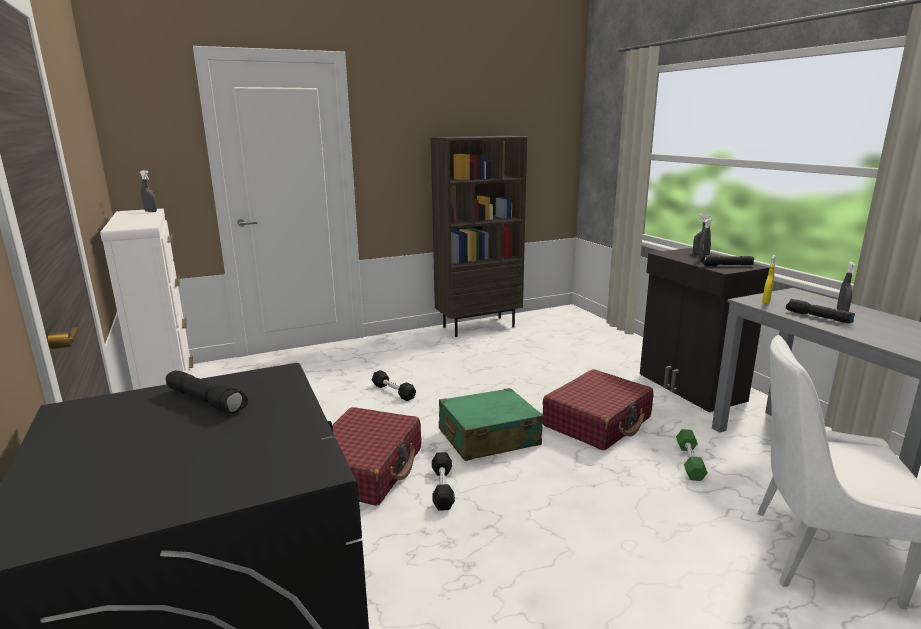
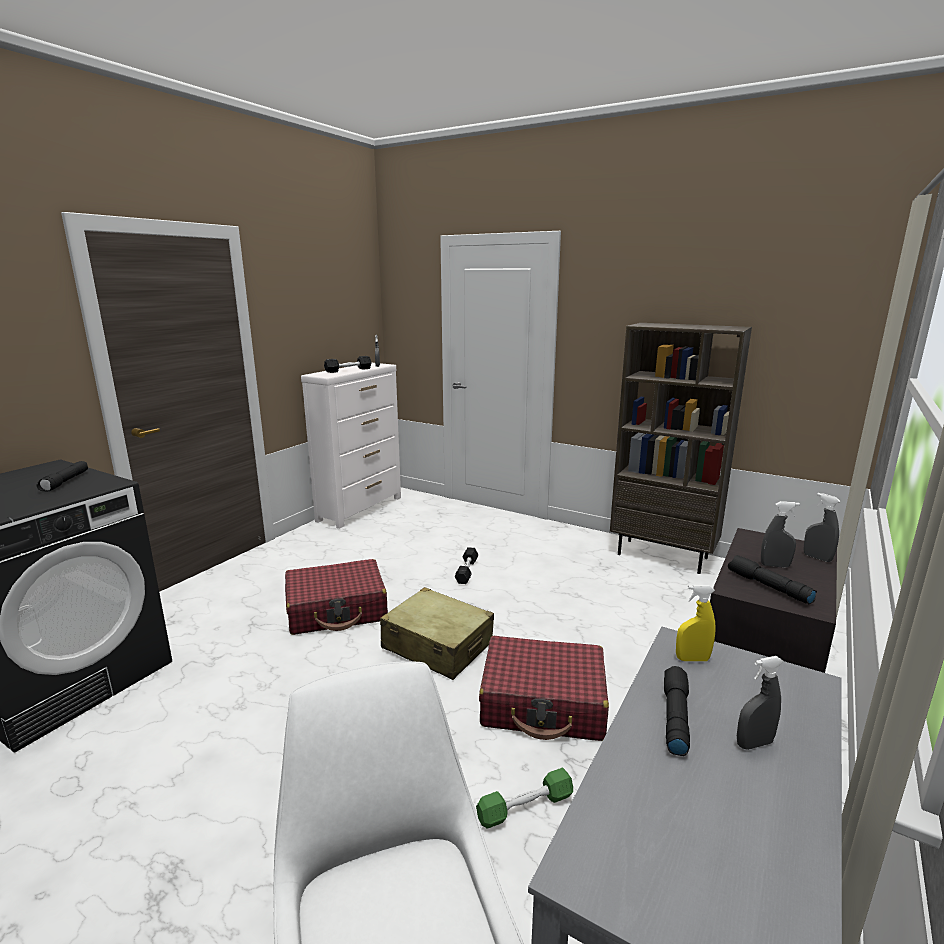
camera: 55 degrees right, 0 degrees up
(442, 488) = (336, 654): black dumbbell -> black dumbbell (348, 370)
(488, 438) = (437, 646): green suitcase -> beige suitcase

